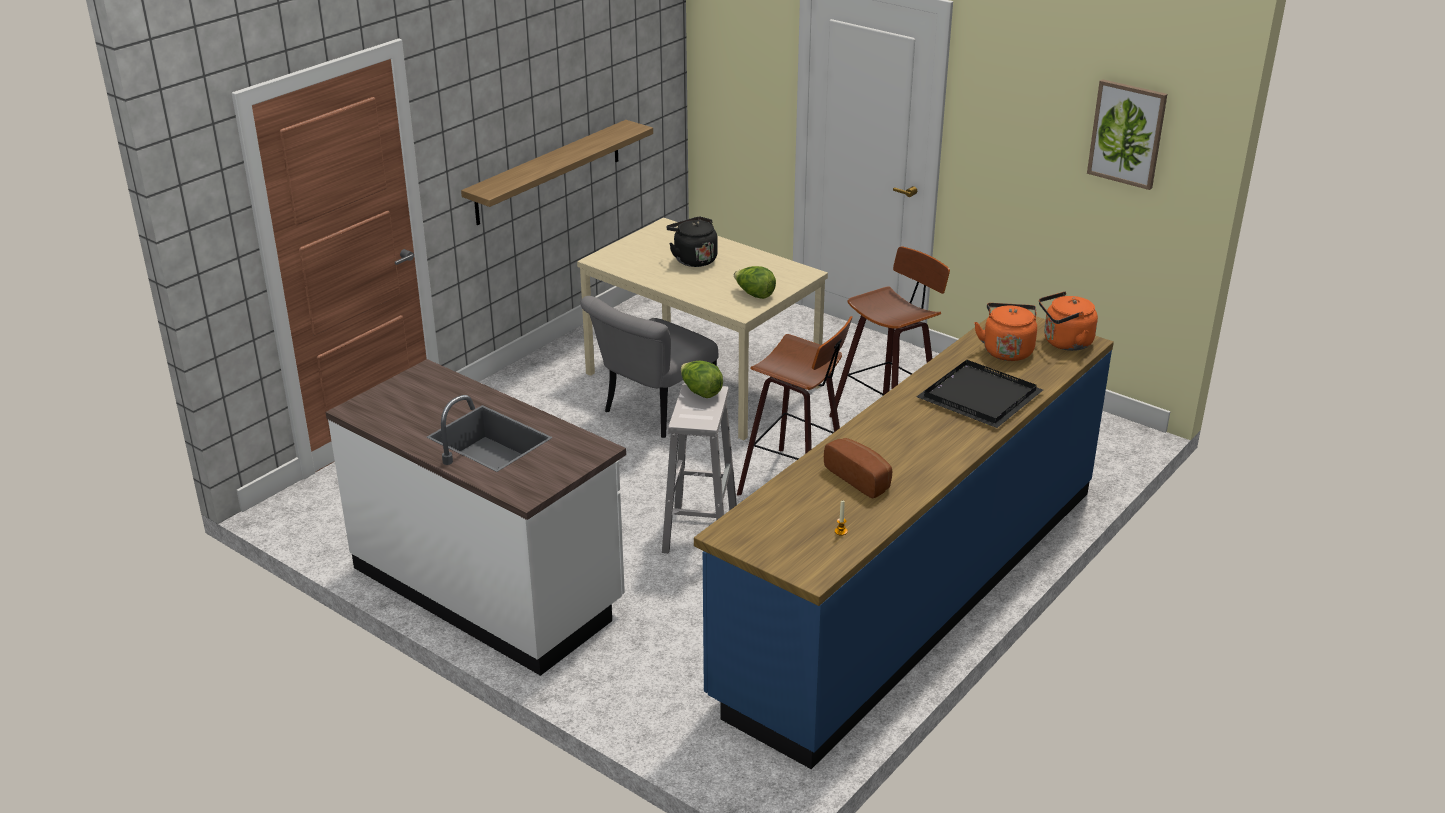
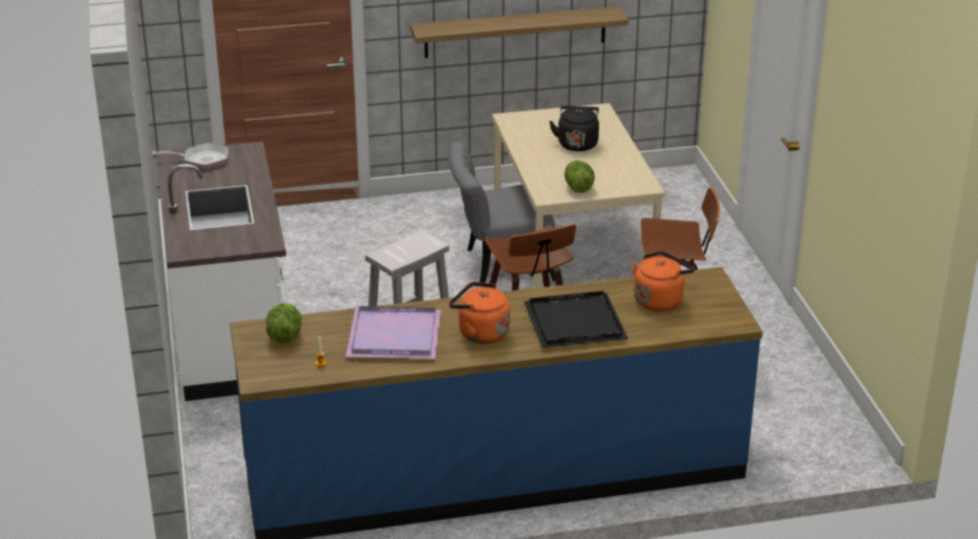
camera: 40 degrees right, 0 degrees up
(393, 401) = (202, 160): none -> frying pan
(700, 392) = (423, 240): lettuce -> lettuce (284, 335)
(861, 478) = (392, 337): bread -> purple tray
(1064, 343) = (717, 315): orange kettle -> orange kettle (480, 333)
(1127, 134) = (901, 142): picture -> none

